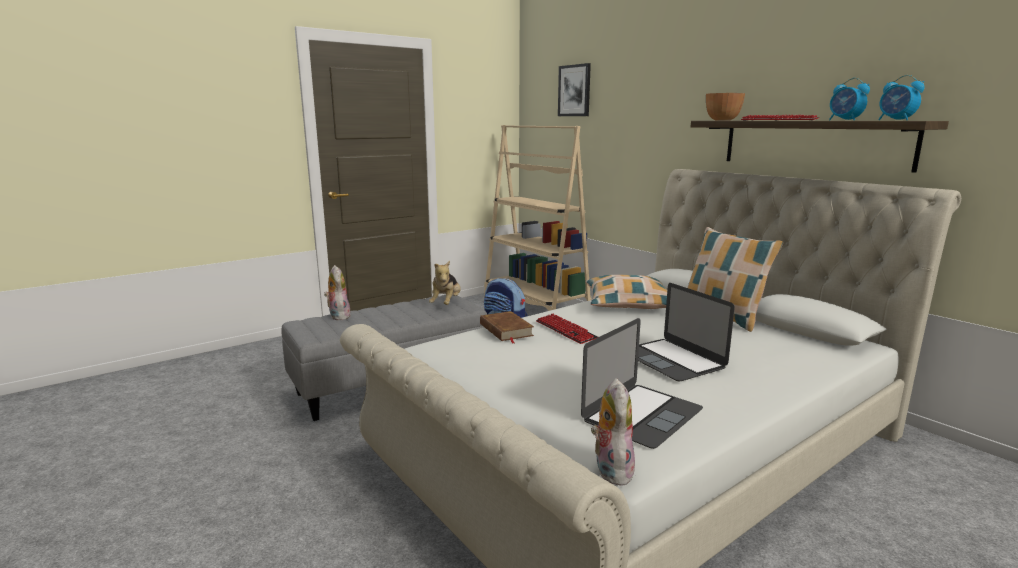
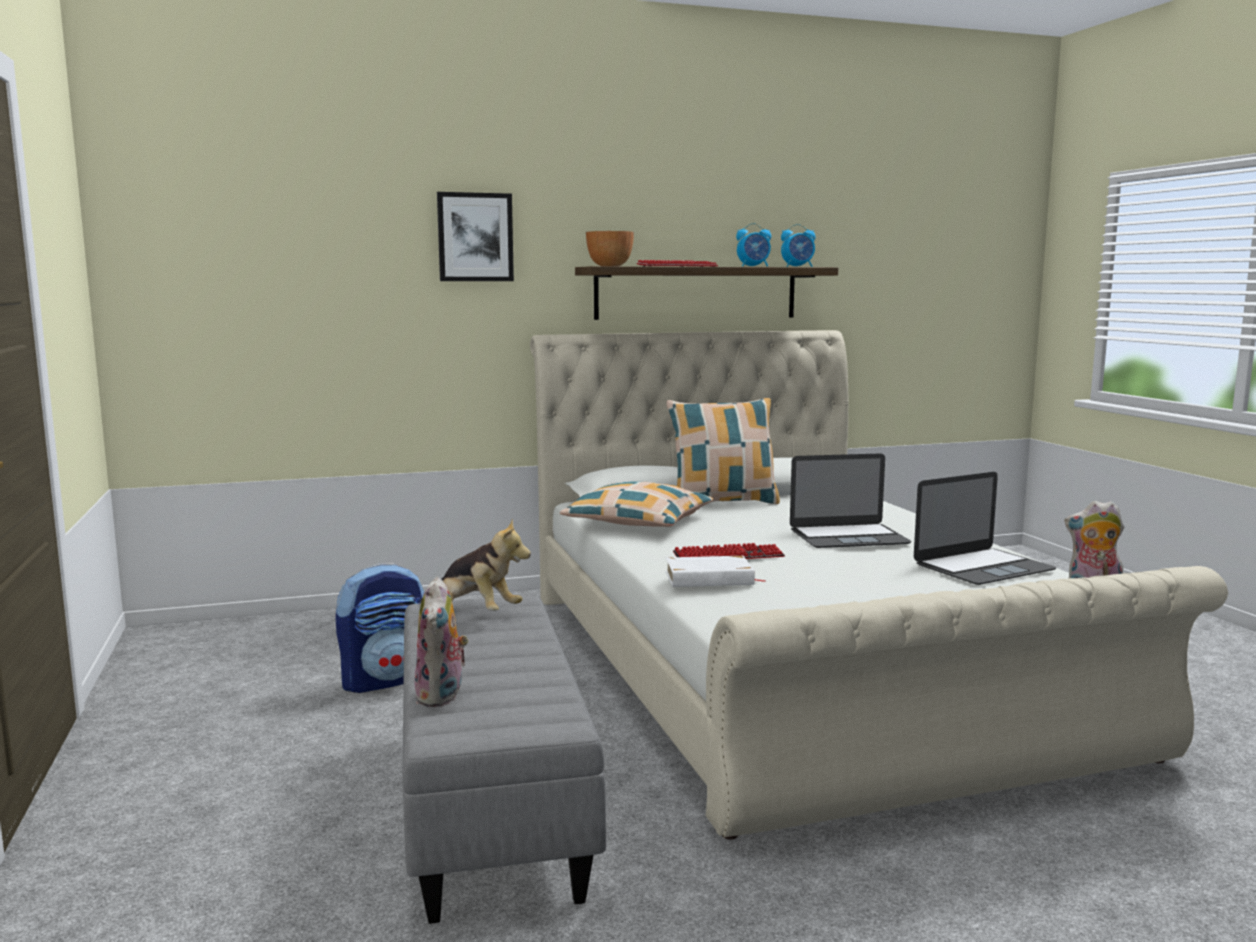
camera: 70 degrees left, 5 degrees down
(338, 316) = (442, 696): plush toy -> plush toy turned 90 degrees counterclockwise
(506, 330) = (709, 578): brown book -> white book
(535, 305) = (263, 633): beige bookcase -> none
(574, 90) = (273, 210): picture -> picture (475, 237)
(642, 414) = (983, 567): laptop -> laptop turned 90 degrees clockwise

